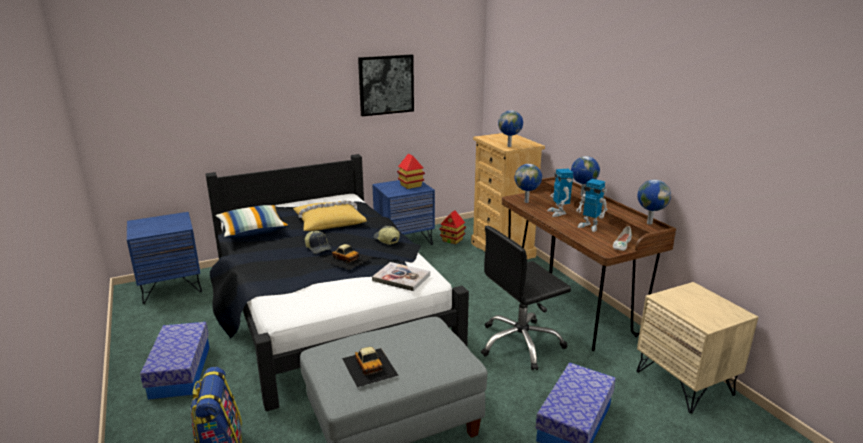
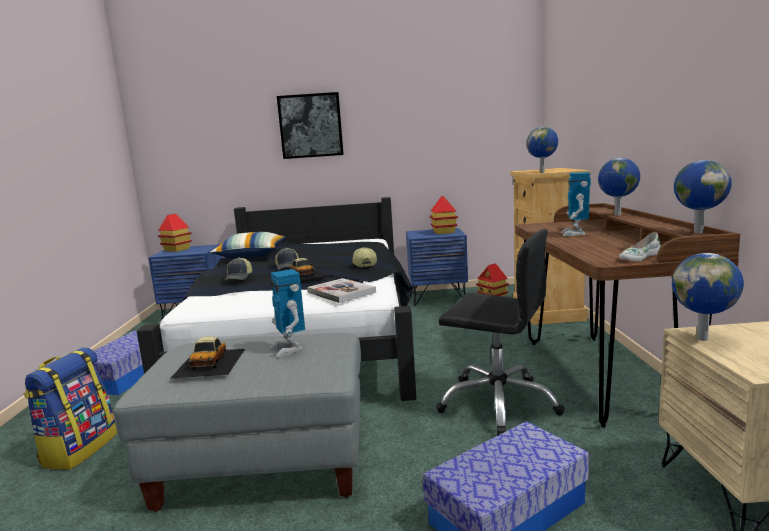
camera: 25 degrees right, 10 degrees down
(146, 224) = (177, 249): none -> toy house
(286, 267) = (239, 278): none -> cap
(329, 222) = (327, 252): yellow pillow -> none
(386, 85) = (421, 123): picture -> picture (310, 126)
(520, 343) = (498, 403): black office chair -> black office chair turned 150 degrees counterclockwise
(527, 202) = (543, 227): globe -> globe (703, 339)
(589, 226) = (607, 243): toy robot -> toy robot (289, 349)

